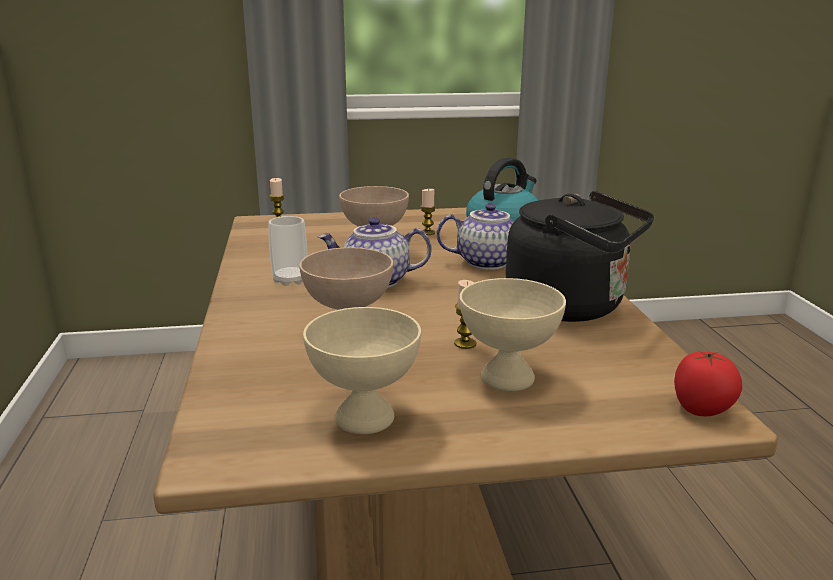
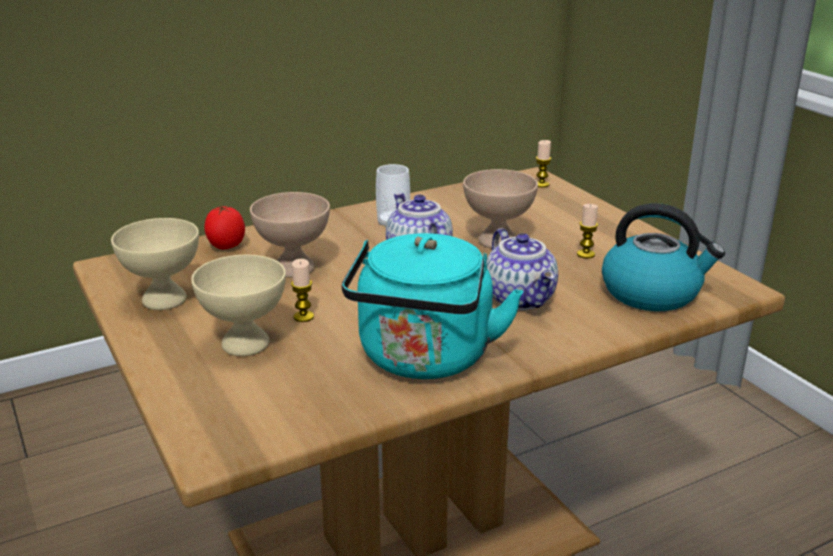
camera: 70 degrees right, 5 degrees up
(572, 307) = (424, 360): black kettle -> turquoise kettle
(702, 410) = (217, 444): tomato -> tomato (226, 247)

